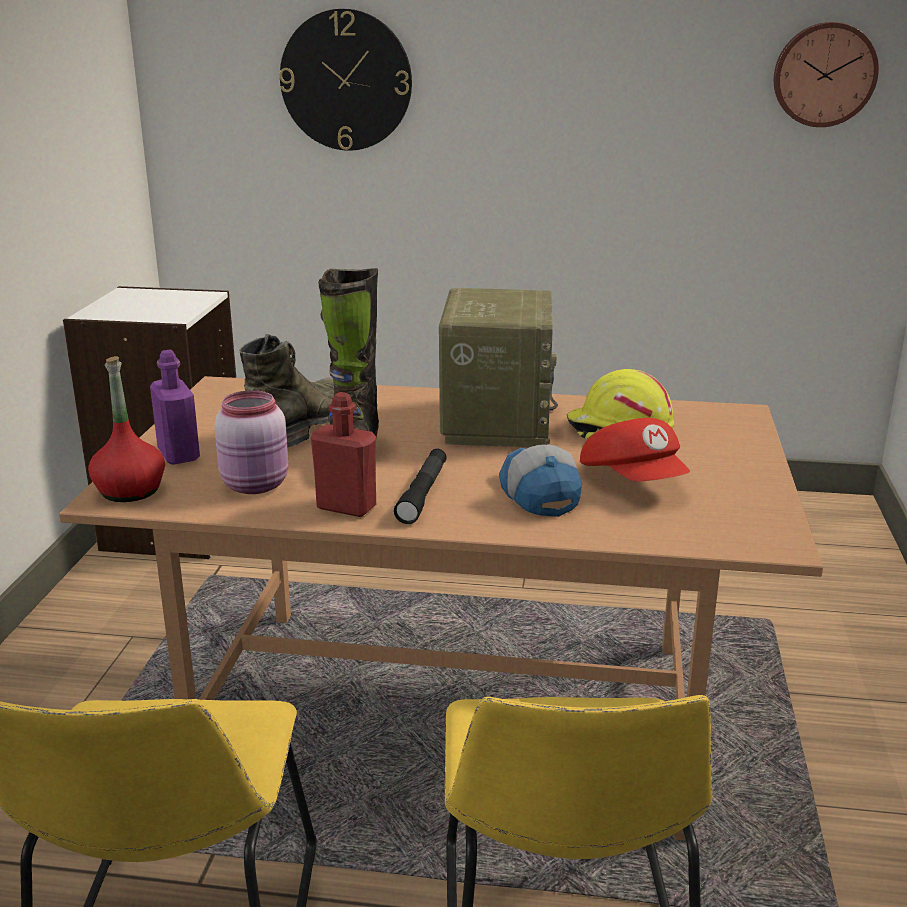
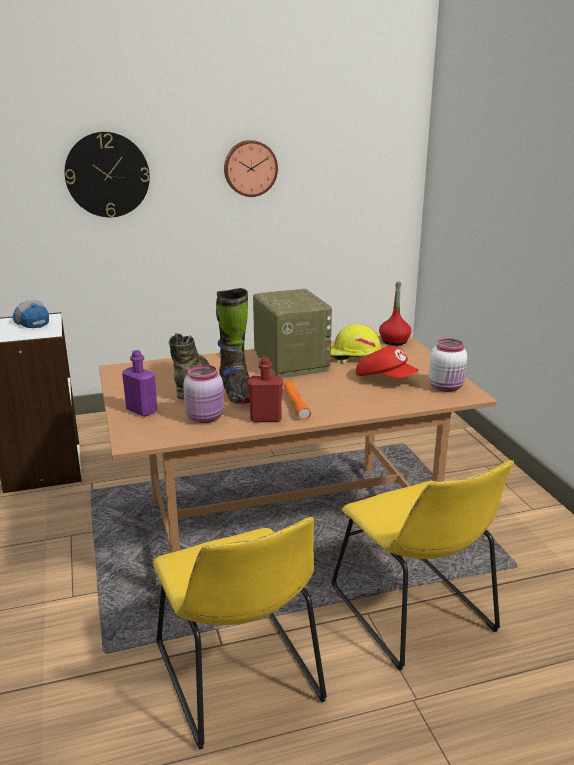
camera: 25 degrees left, 0 degrees up
(130, 491) = (139, 434): red bottle -> red bottle (394, 341)
(423, 494) = (295, 404): black flashlight -> orange flashlight
(537, 494) = (349, 394): cap -> cap (30, 322)
(740, 519) = (446, 387): none -> white jar
(824, 74) = (370, 159): wall clock -> wall clock (250, 168)

